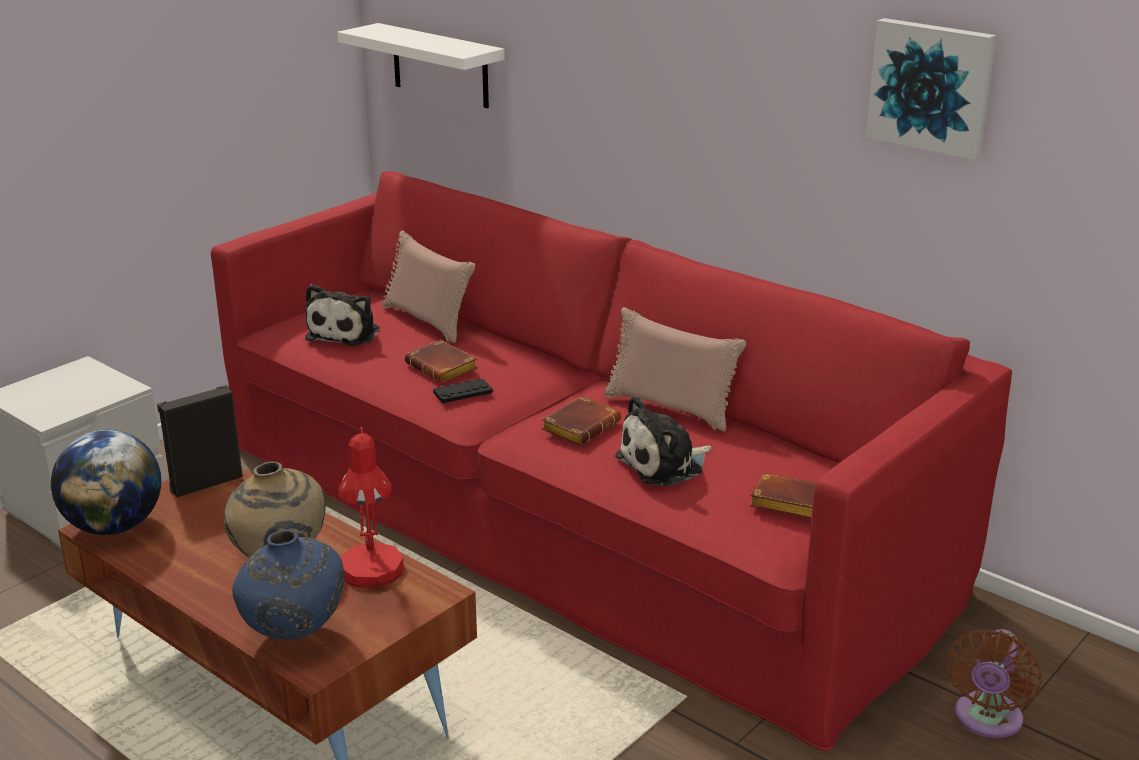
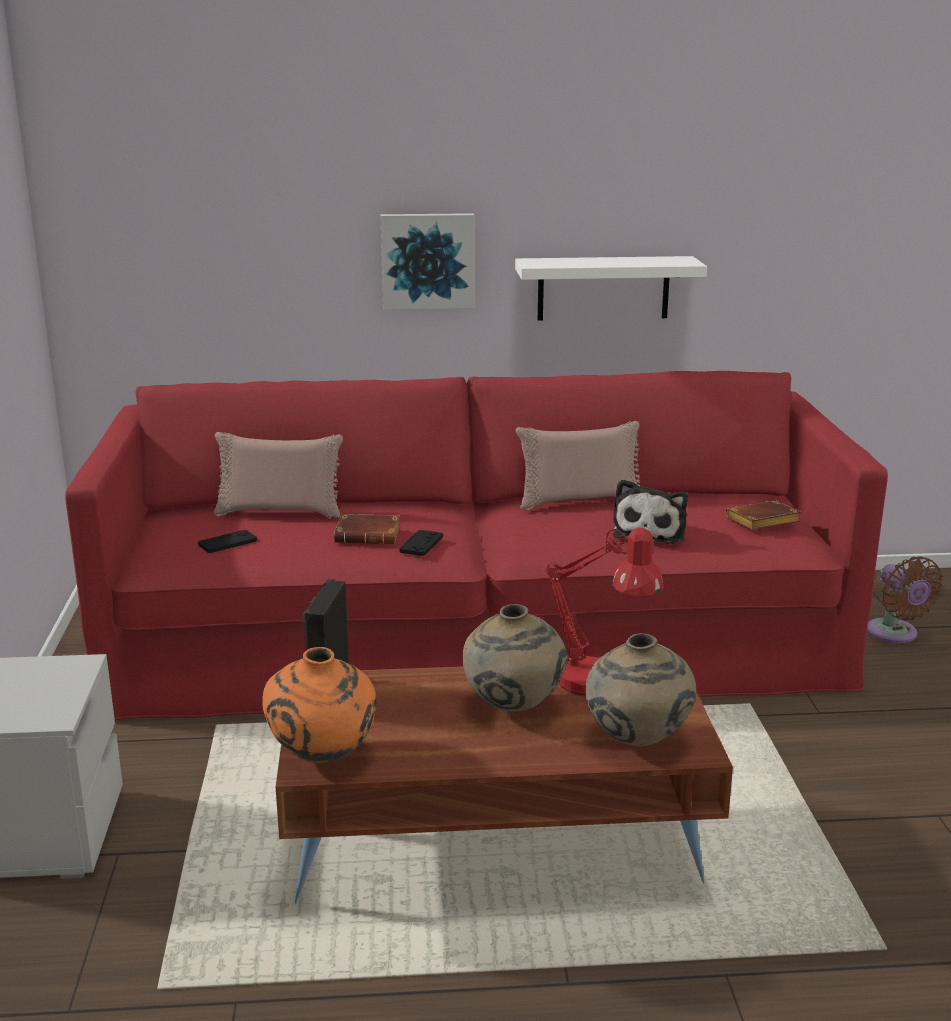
camera: 45 degrees left, 5 degrees down
(114, 526) = (323, 757): globe -> orange vase
(294, 635) = (638, 743): blue vase -> beige vase
(346, 333) = (227, 543): plush toy -> black game controller
(440, 66) = (166, 269): white shelf -> white shelf (603, 288)
(580, 426) = (551, 531): brown book -> none
(931, 86) = (710, 192): picture -> picture (427, 260)

